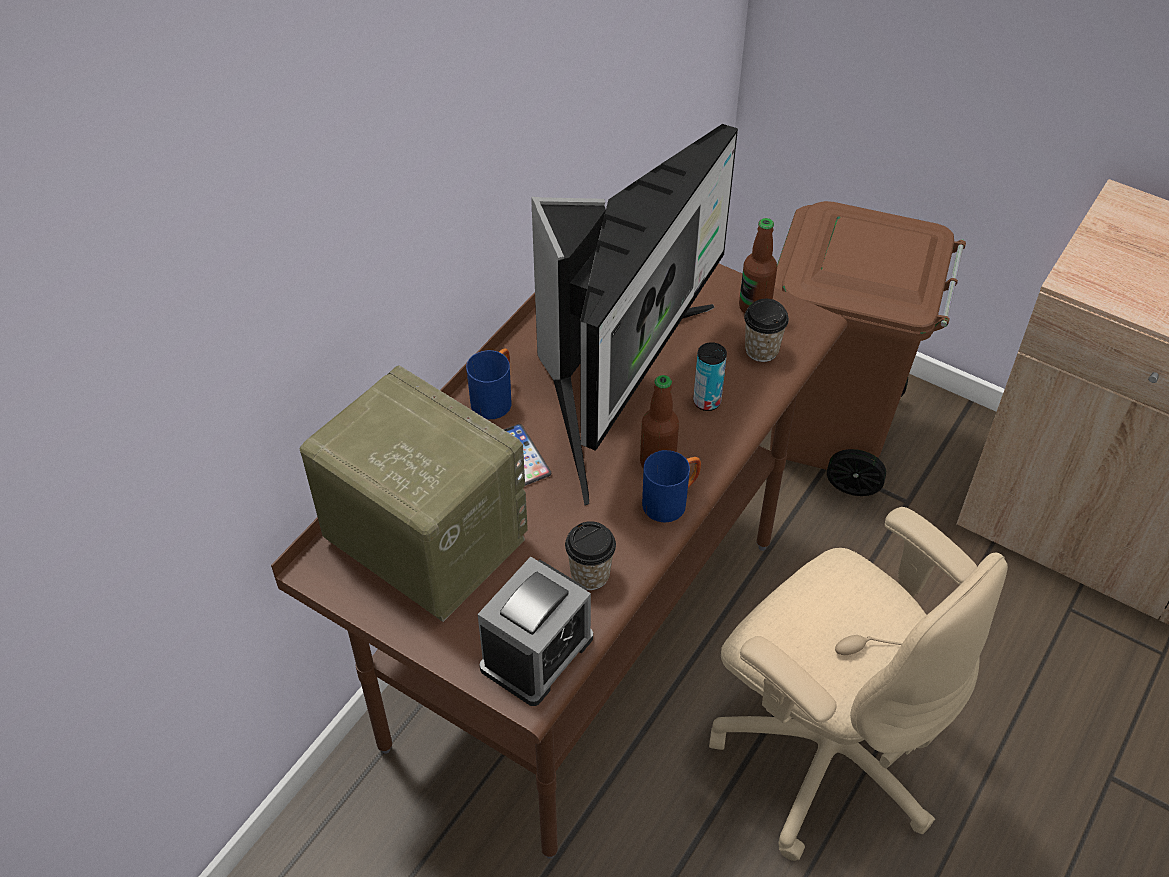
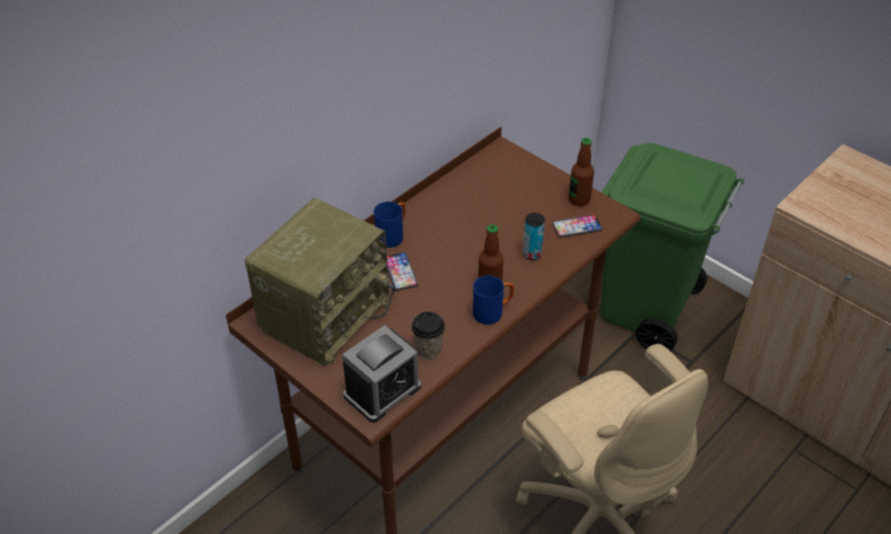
camera: 10 degrees right, 5 degrees down
(421, 540) = (325, 314): radio -> radio turned 75 degrees clockwise
(618, 385) = (475, 237): monitor -> none
(761, 350) = (577, 227): cup -> phone
(831, 436) = (646, 311): brown trash can -> green trash can

